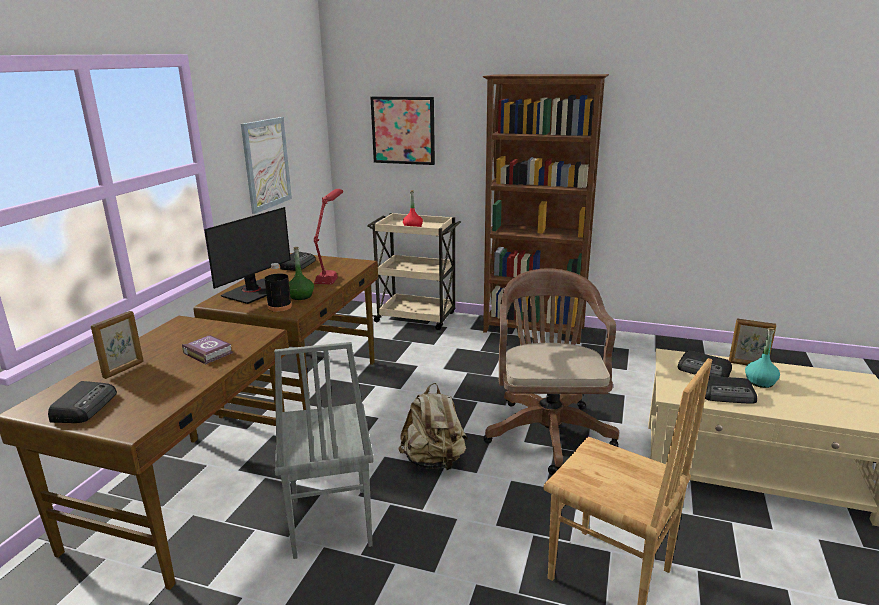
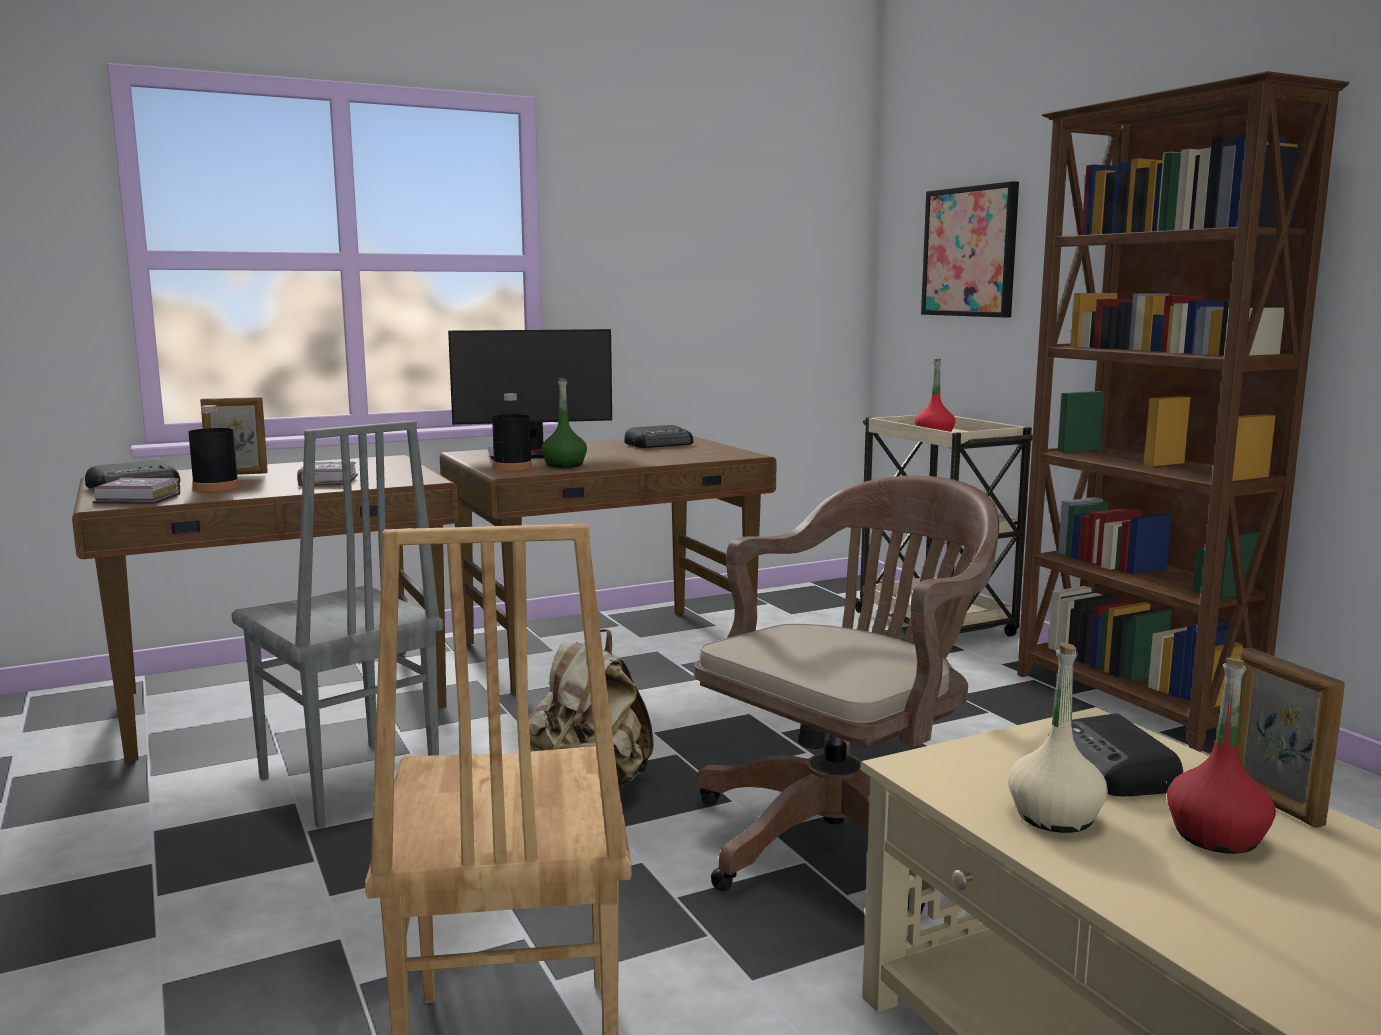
camera: 45 degrees right, 10 degrees down
(135, 415) = (138, 499): none -> book
(153, 385) = (216, 487): none -> black bottle
(266, 164) = (689, 287): picture -> none
(329, 523) = (346, 785): grey chair -> grey chair turned 75 degrees counterclockwise
(332, 273) = (672, 456): red table lamp -> none
(728, 395) = (1055, 816): radio -> beige bottle
(760, 382) = (1216, 836): turquoise bottle -> red bottle

